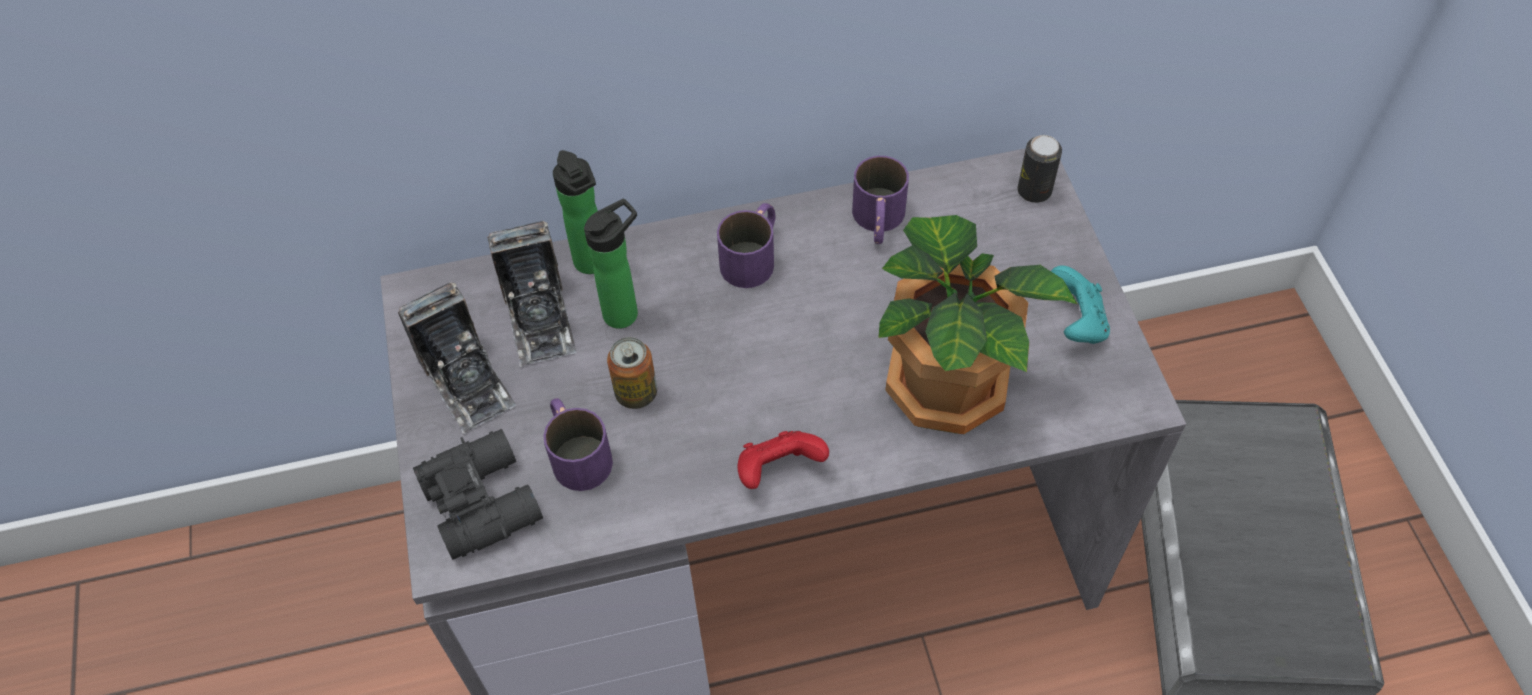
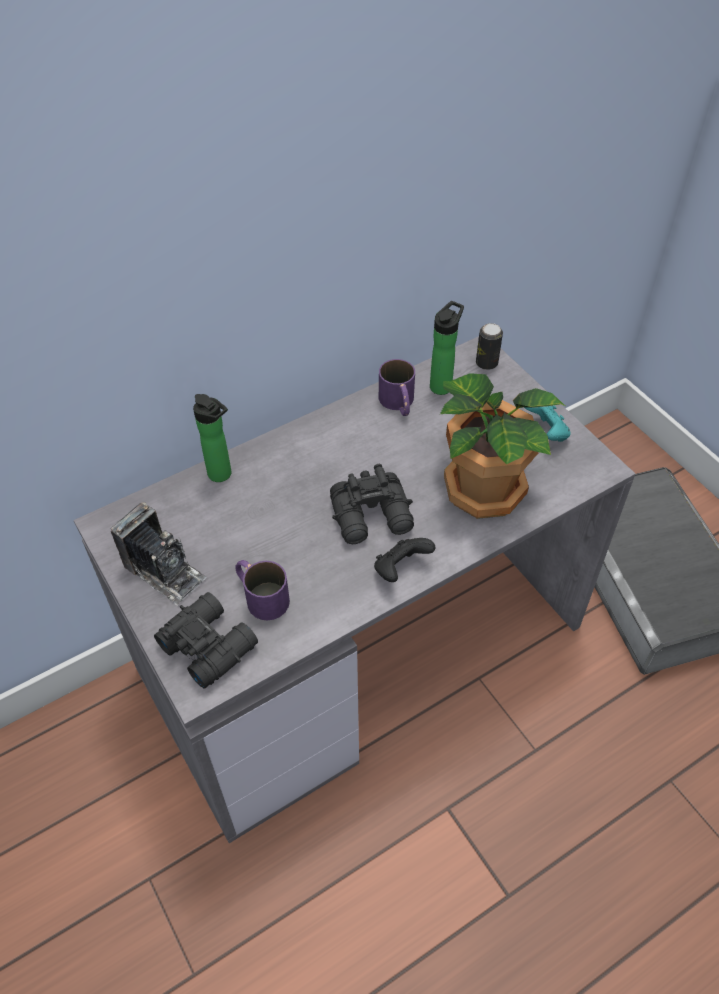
camera: 20 degrees left, 5 degrees down
(539, 317) = (199, 517): camera -> none
(625, 311) = (256, 498): bottle -> bottle (442, 385)
(636, 393) = (285, 547): can -> none
(753, 255) = (327, 443): purple mug -> none
(772, 383) = (373, 517): none -> black binoculars
(778, 470) = (400, 569): red game controller -> black game controller

